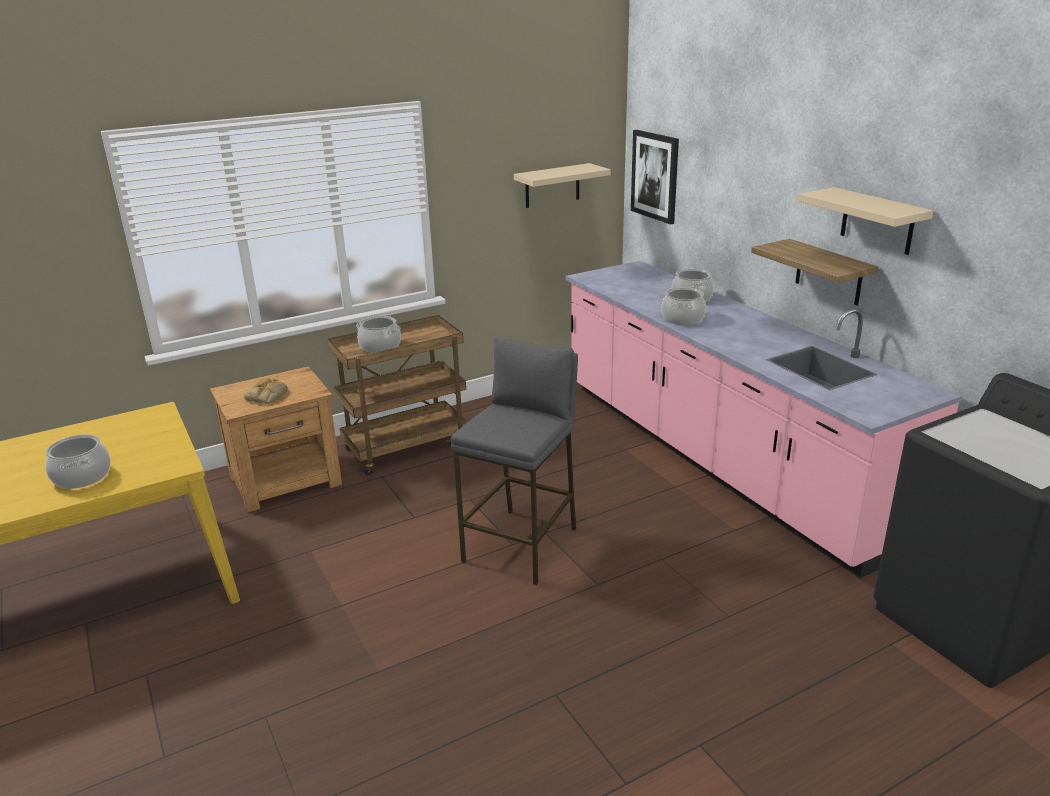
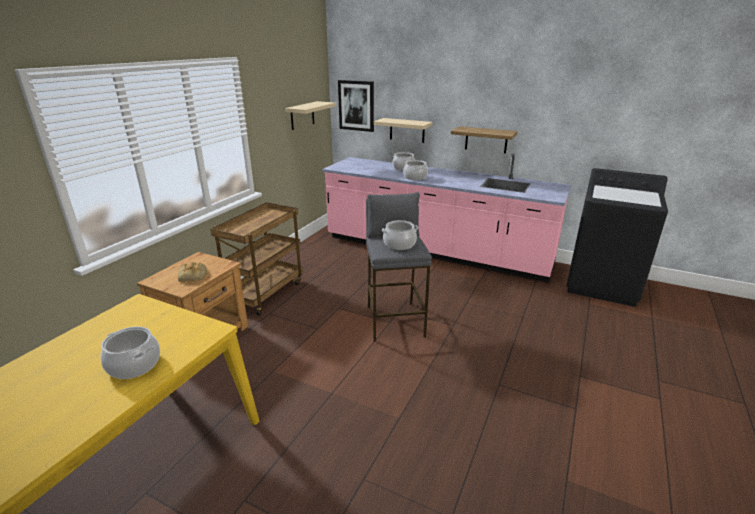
camera: 35 degrees left, 0 degrees up
(380, 346) = (248, 226): cooking pot -> cooking pot (399, 244)
(877, 221) = (515, 108): beige shelf -> beige shelf (407, 130)

